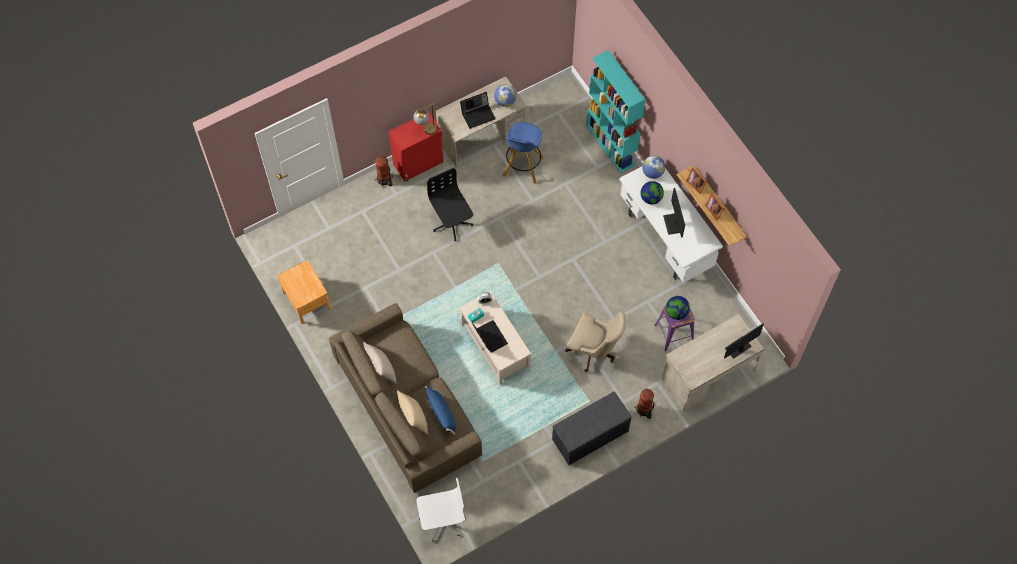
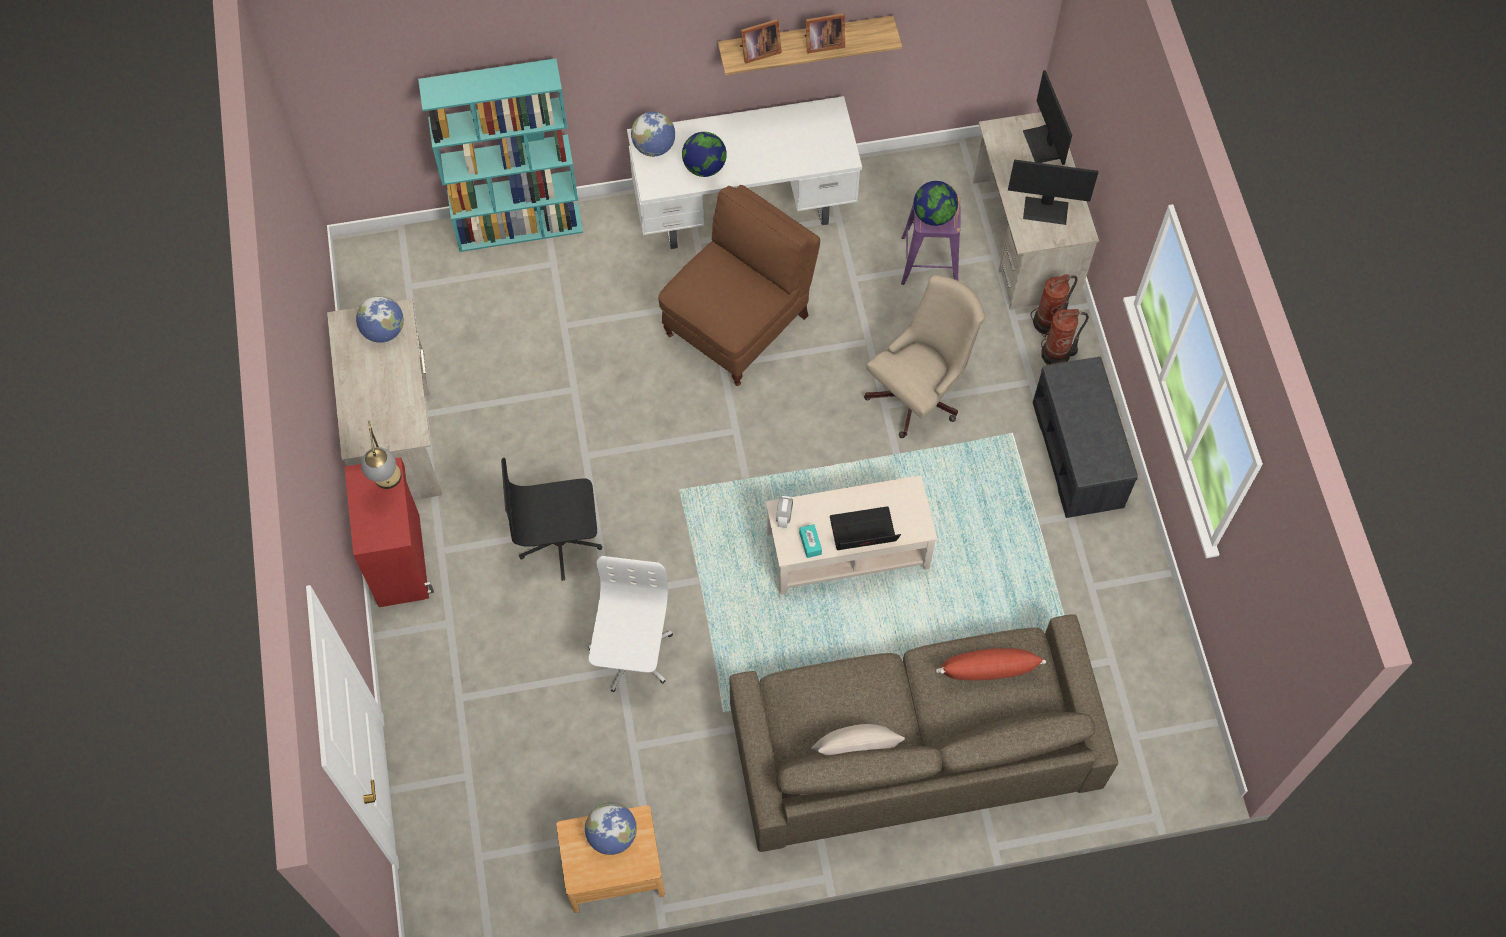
camera: 70 degrees left, 0 degrees up
(309, 283) = (612, 835): none -> globe
(384, 180) = (407, 634): fire extinguisher -> fire extinguisher (1048, 323)
(413, 419) = (980, 726): beige pillow -> none
(441, 413) = (987, 670): blue pillow -> red pillow
(442, 520) = (1169, 757): white office chair -> white office chair (632, 654)
(478, 115) = (390, 386): laptop -> none
(523, 167) = (497, 382): blue stool -> none
(598, 258) = (739, 324): none -> brown chair
(673, 223) = (770, 152): monitor -> monitor (1046, 210)

